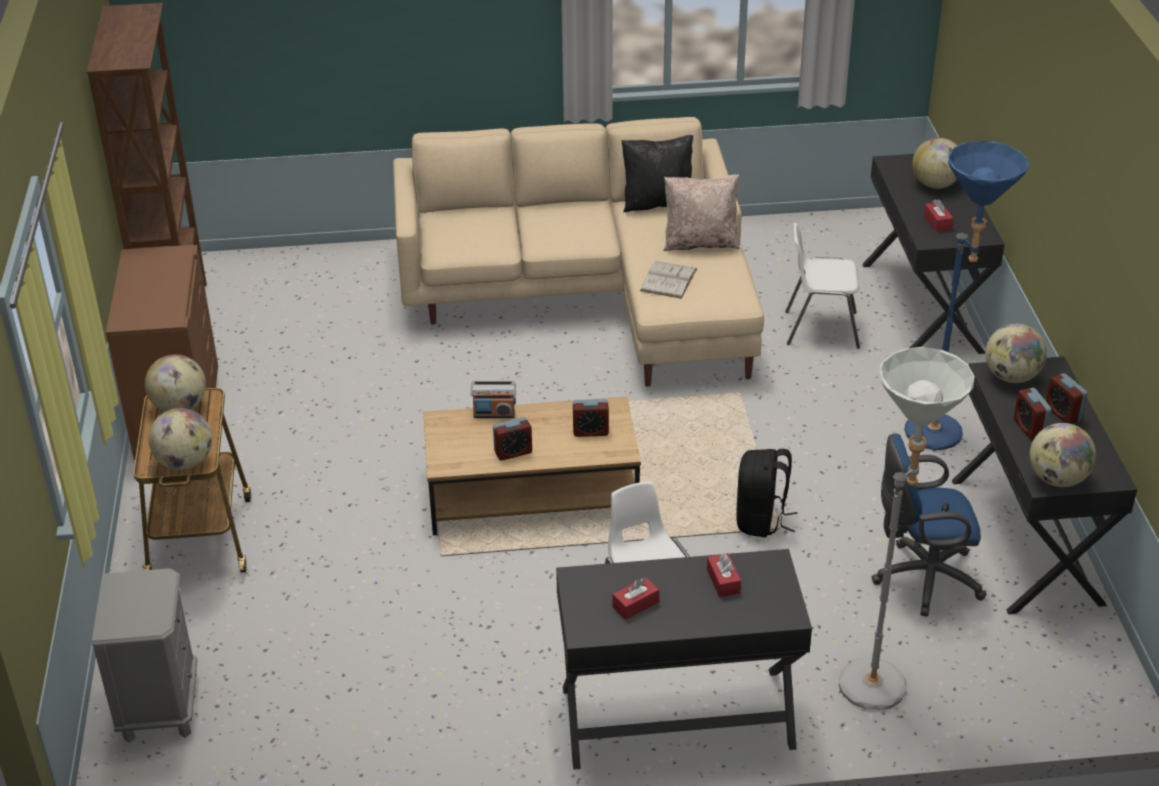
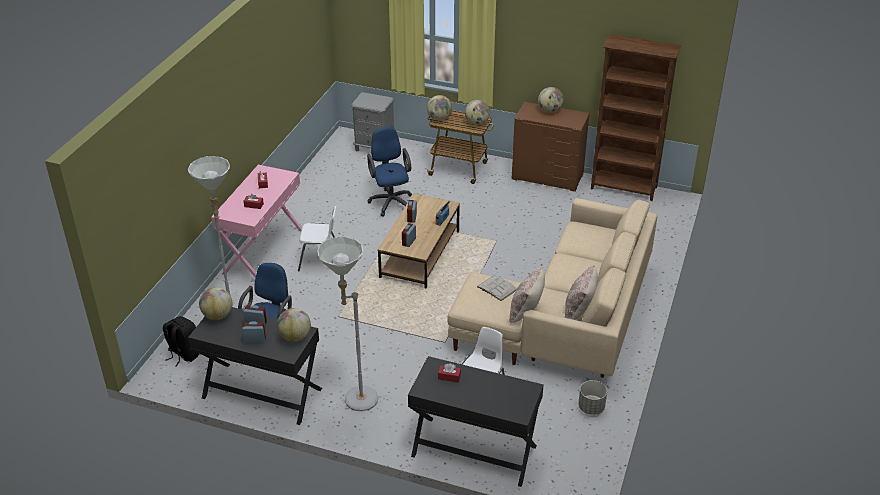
camera: 115 degrees right, 0 degrees up
(378, 594) = (391, 201): none -> blue office chair
(657, 203) = (579, 311): black pillow -> beige pillow
(677, 719) = (263, 251): black desk -> pink desk
(755, 240) = (591, 407): none -> grey planter
(761, 520) = (348, 313): black backpack -> black backpack (184, 354)
(935, 185) = (491, 396): globe -> globe (550, 111)
(942, 439) = (354, 400): blue floor lamp -> grey floor lamp

